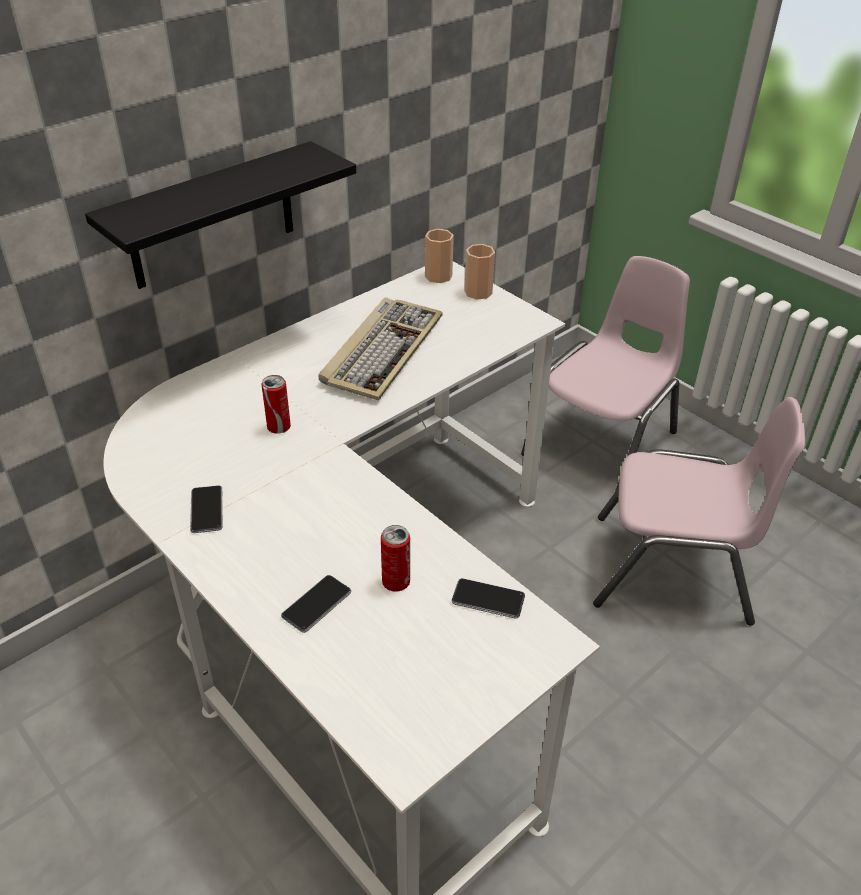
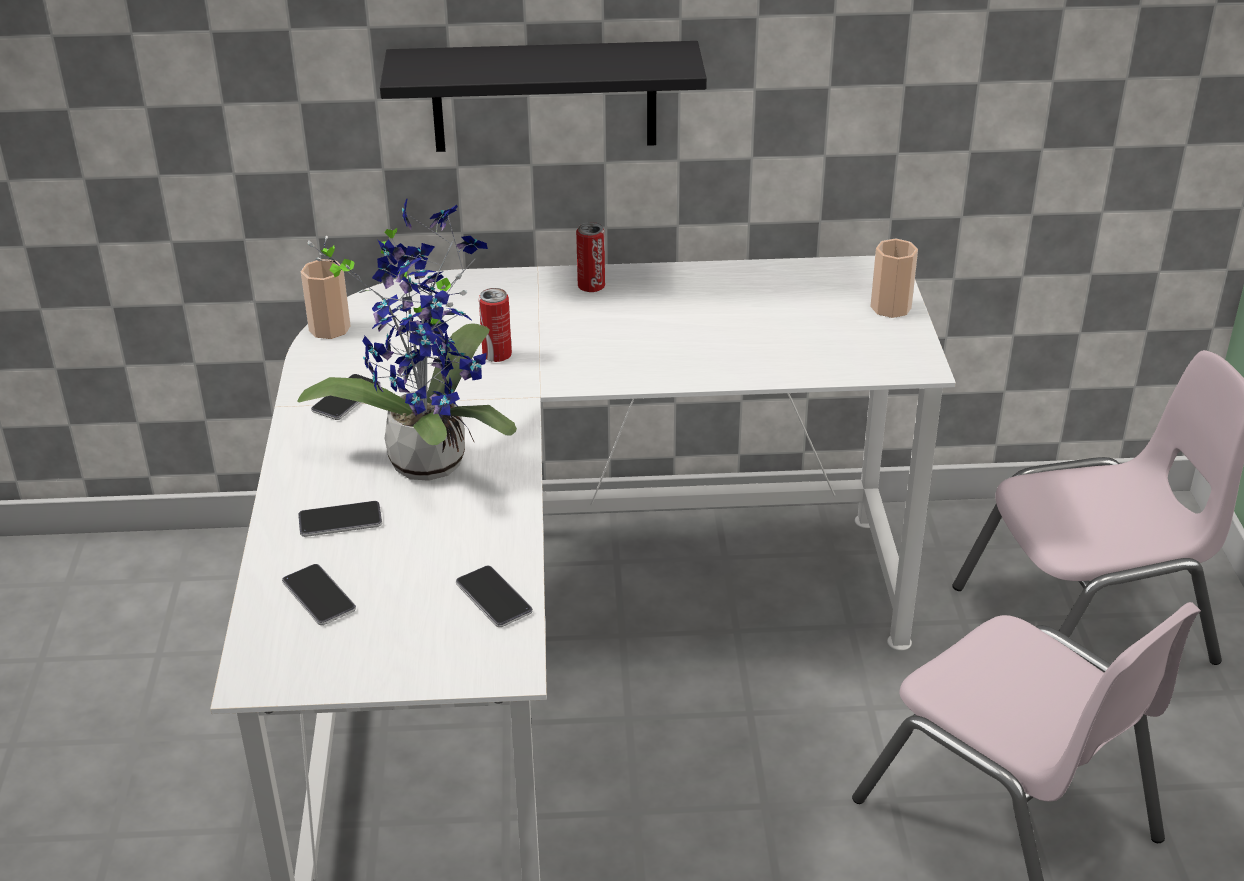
camera: 40 degrees right, 5 degrees down
(320, 522) = (429, 455): none -> potted plant
(372, 670) = (319, 596): none -> phone
(382, 350) = (694, 326): keyboard -> none
(396, 582) = (430, 539): can -> can (591, 286)
(438, 276) = (865, 272): cup -> cup (329, 328)

